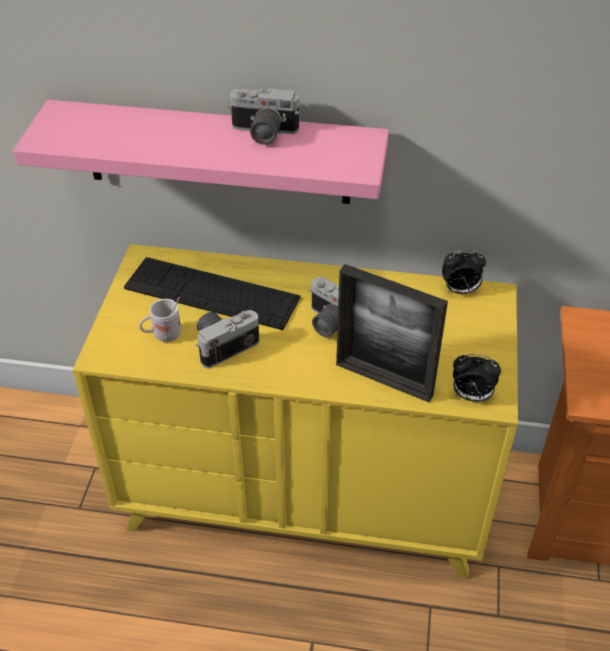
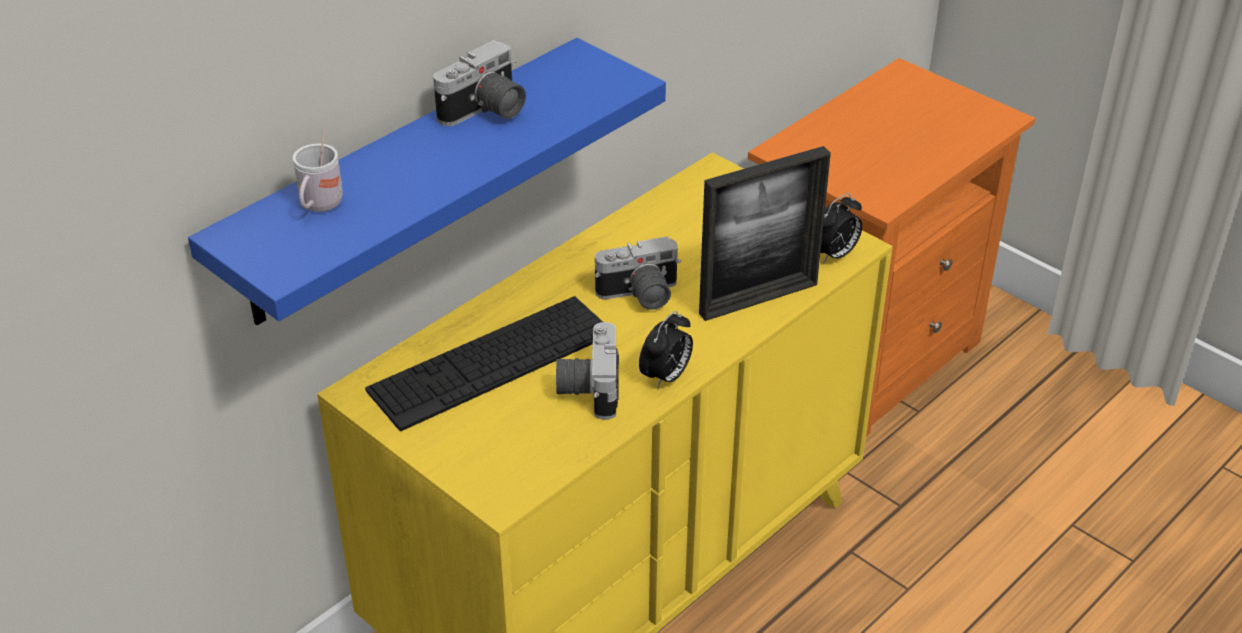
camera: 55 degrees left, 5 degrees down
(163, 335) = (522, 431): white mug -> white mug (319, 207)
(217, 153) = (404, 183): pink shelf -> blue shelf
(460, 290) = (684, 189): alarm clock -> alarm clock (666, 377)

